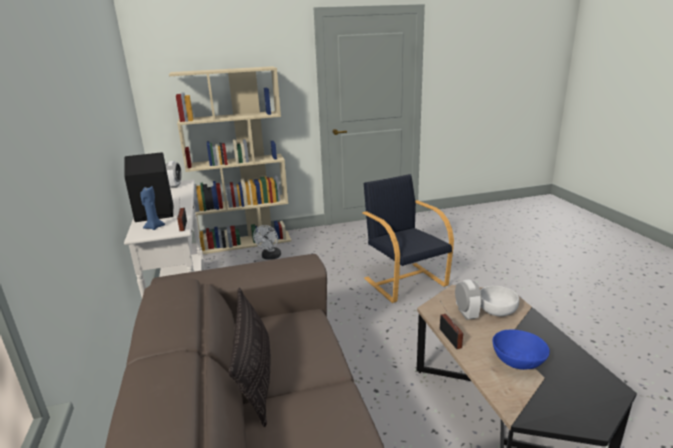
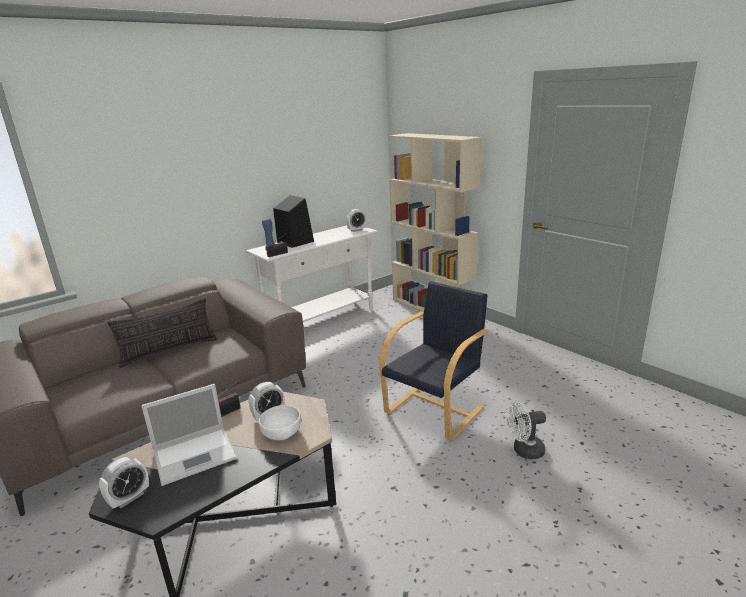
camera: 65 degrees right, 0 degrees up
(270, 257) = (416, 327): white fan -> white fan (524, 451)
(518, 360) = (196, 454): blue bowl -> laptop
(584, 408) = (129, 498): none -> alarm clock

